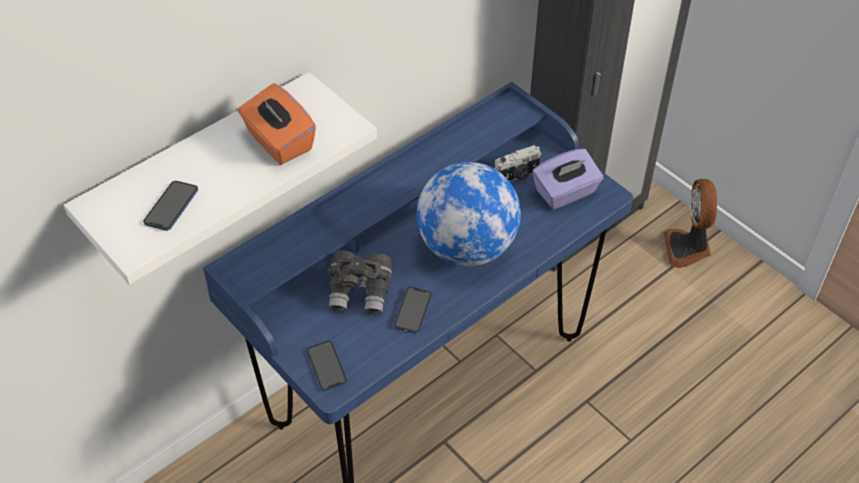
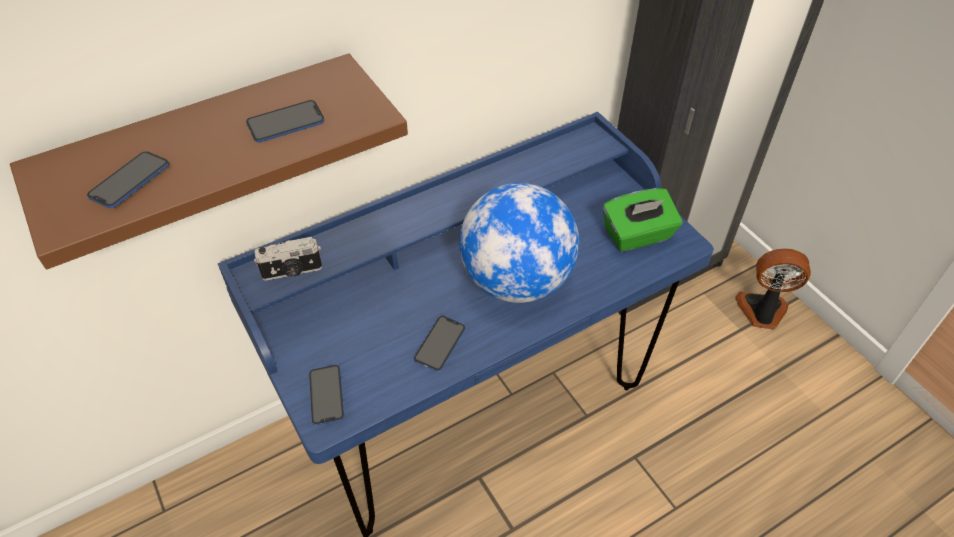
camera: 10 degrees right, 0 degrees up
(200, 167) = (206, 146): white shelf -> brown shelf
(279, 142) = (286, 123): orange tissue box -> phone
(361, 292) = (387, 314): grey binoculars -> none
(517, 176) = (587, 211): camera -> camera (292, 272)
(565, 193) = (638, 235): purple tissue box -> green tissue box
(687, 248) = (762, 312): fan -> fan turned 90 degrees clockwise

